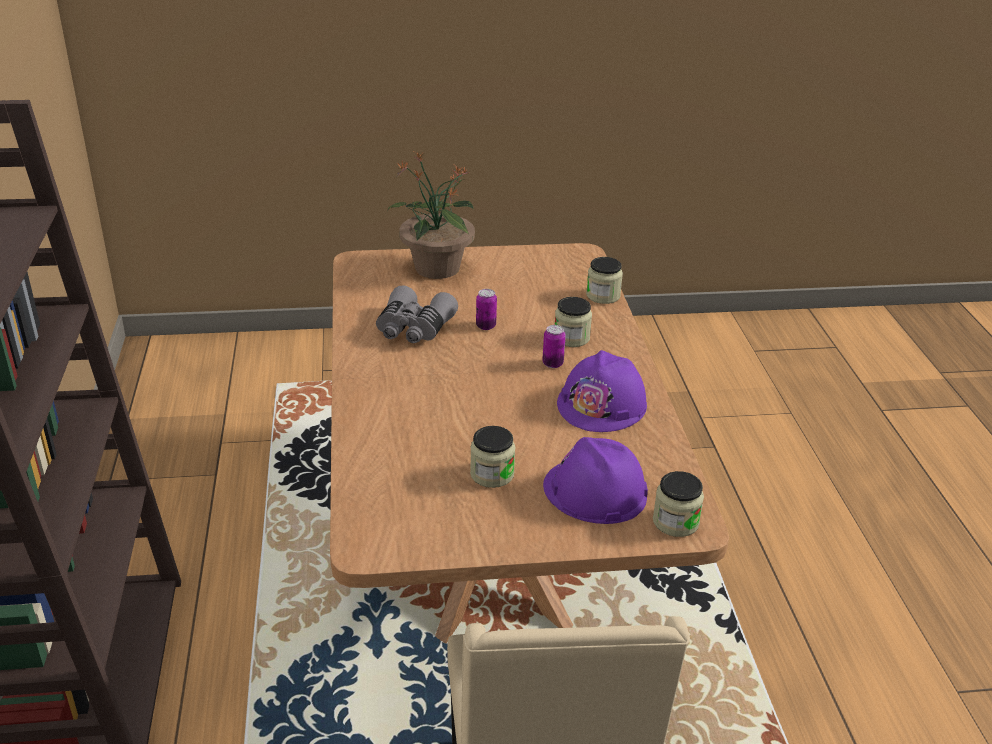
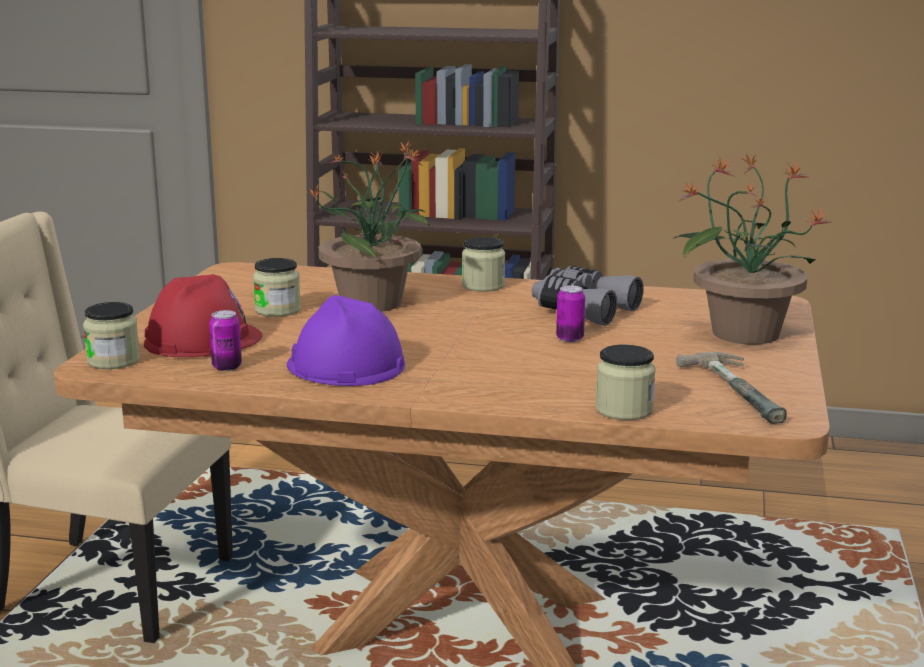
camera: 110 degrees right, 15 degrees down
(443, 427) = (373, 303): none -> potted plant
(544, 264) = (745, 390): none -> hammer
(552, 363) = (455, 356): can -> can (227, 367)
(571, 338) = (511, 374): jar -> jar (483, 286)
(594, 491) = (203, 340): purple hard hat -> red hard hat

